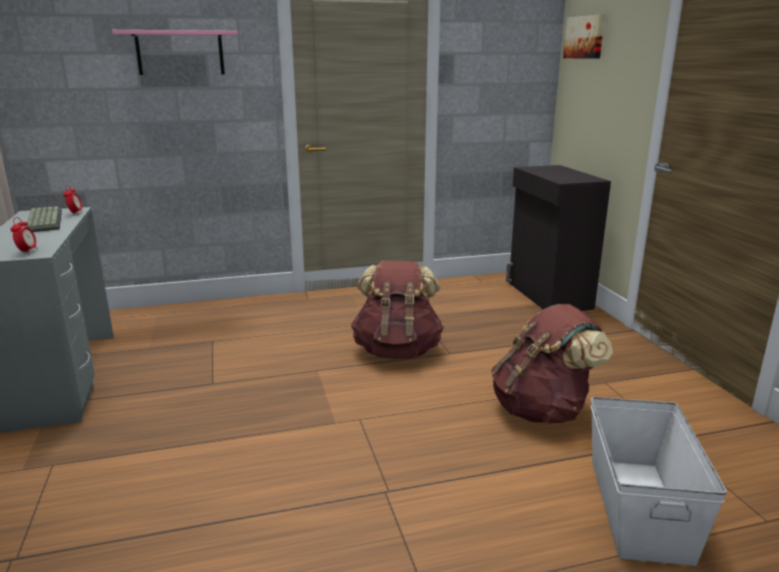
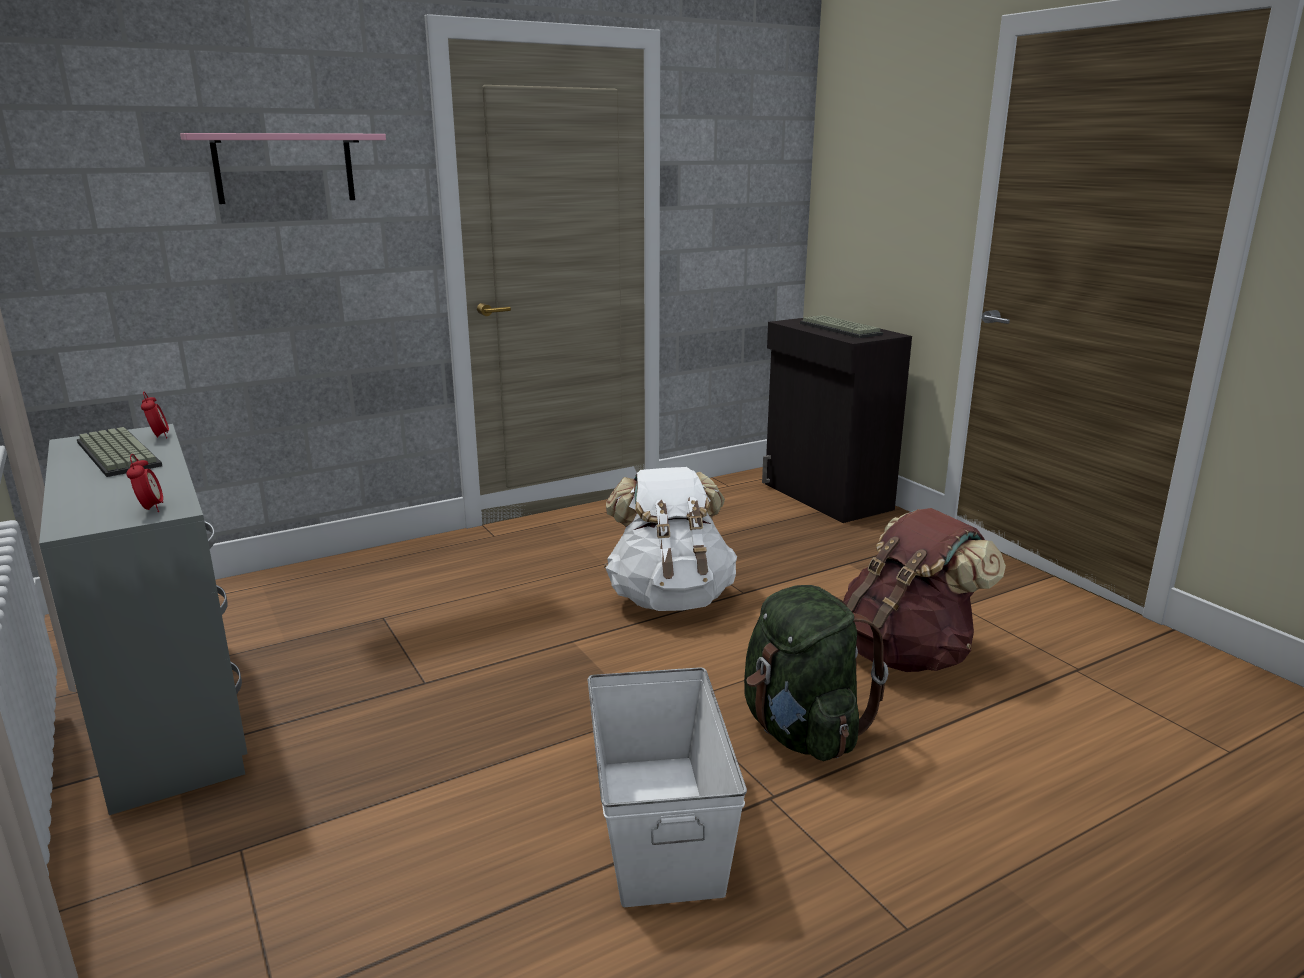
camera: 15 degrees left, 0 degrees up
(397, 351) = (670, 598): brown backpack -> white backpack
(434, 451) = (801, 732): none -> green backpack
(562, 174) = (842, 329): none -> keyboard
(585, 37) = (854, 141): picture -> none
(637, 507) = (1085, 761): white storage box -> white storage box (658, 825)

